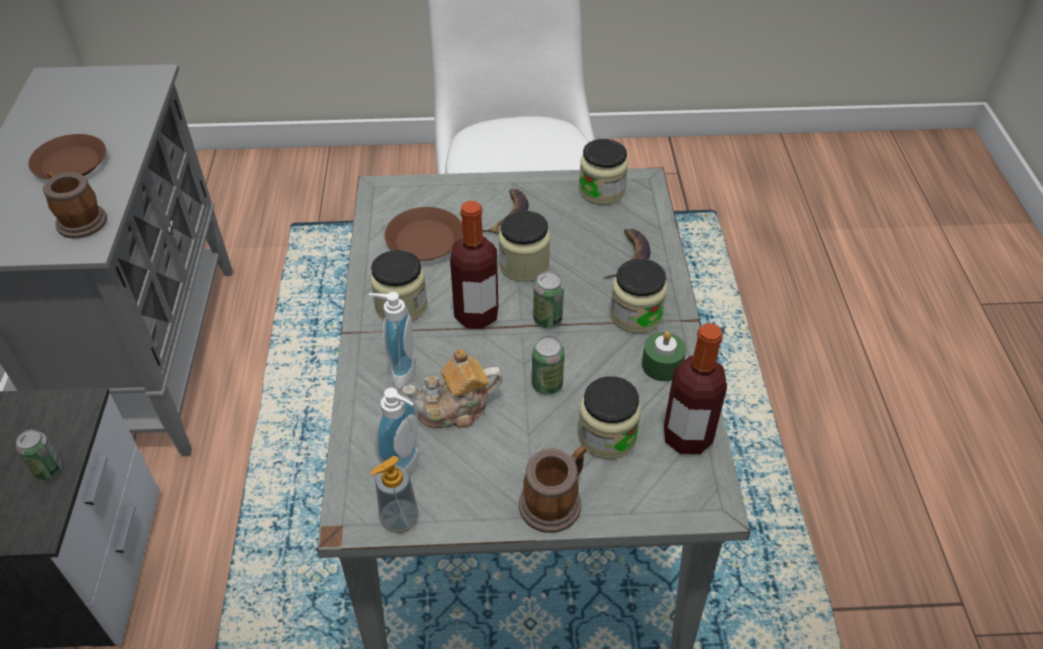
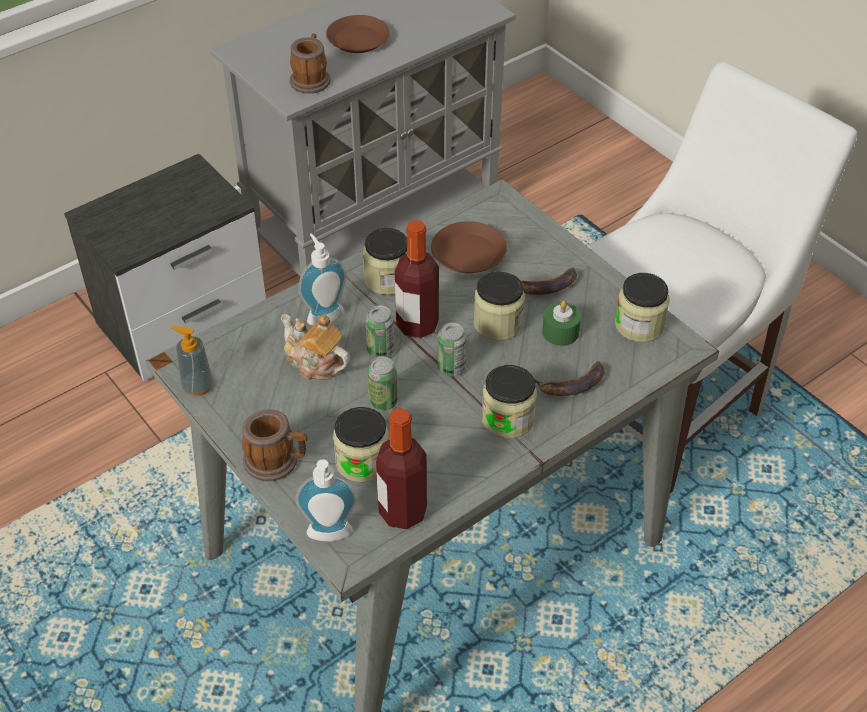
camera: 55 degrees right, 0 degrees up
(48, 469) = (170, 226): can -> can (380, 350)
(407, 469) = (242, 367): soap dispenser -> soap dispenser (329, 537)
(662, 365) = (466, 461): green candle -> green candle (560, 332)

